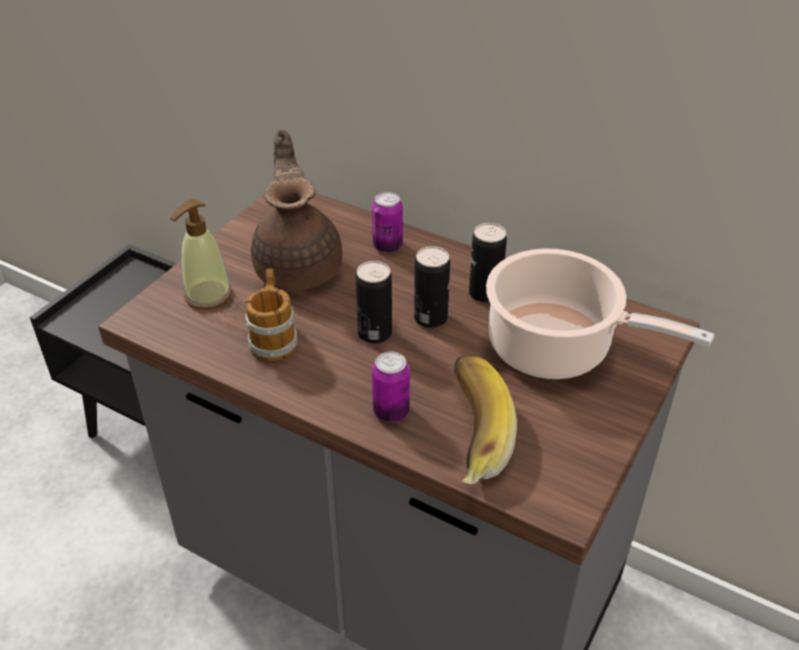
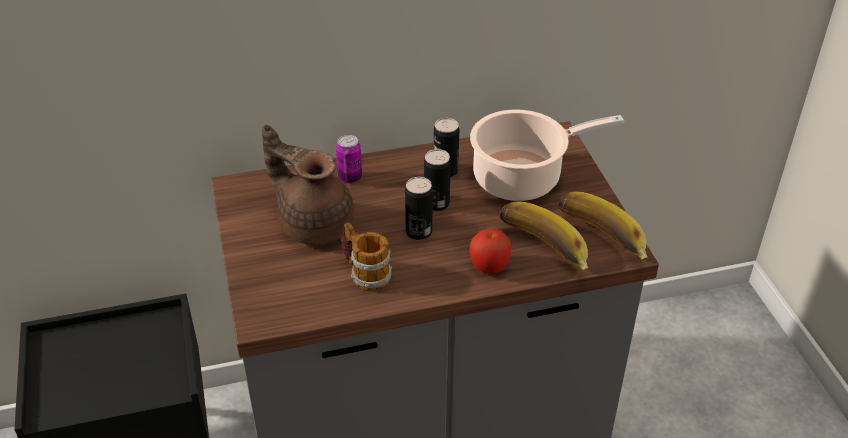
camera: 45 degrees left, 0 degrees up
(208, 296) = (283, 277): soap dispenser -> none
(391, 412) = (489, 266): can -> apple
(548, 469) = (599, 240): none -> banana

